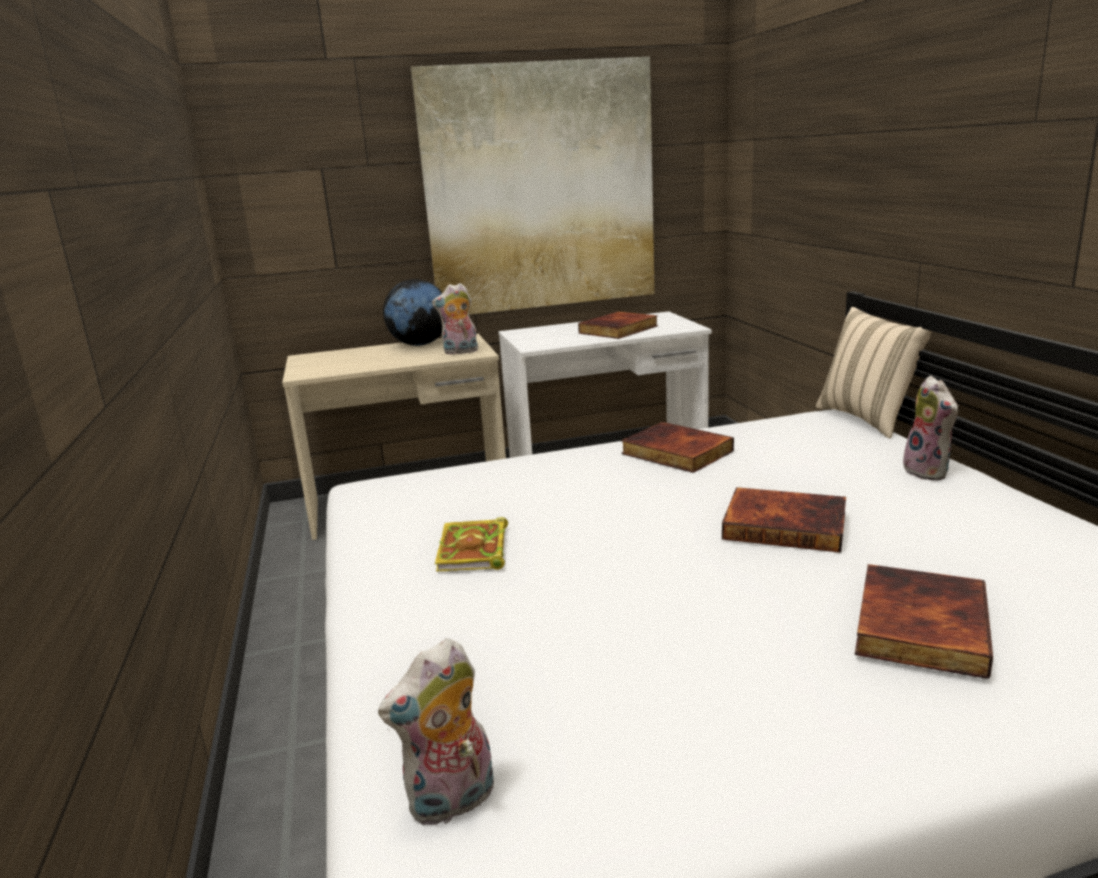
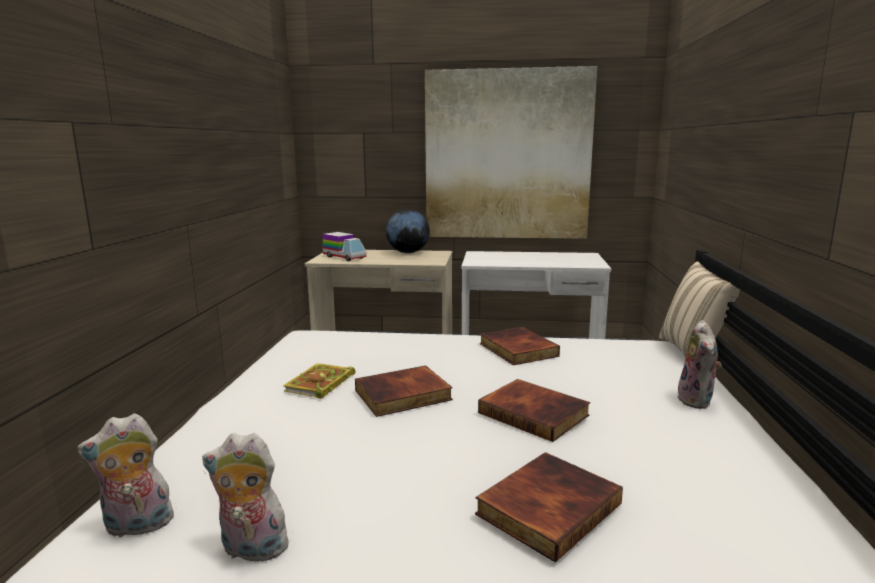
camera: 20 degrees right, 5 degrees down
(333, 364) = (344, 257): none -> toy truck
(460, 352) = (424, 260): plush toy -> plush toy (251, 550)
(619, 330) = (545, 260): book -> book (403, 396)

